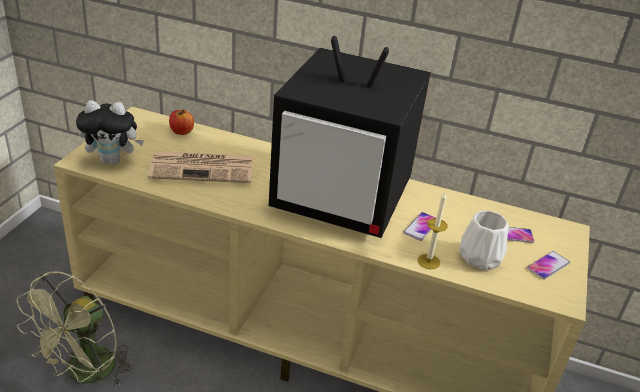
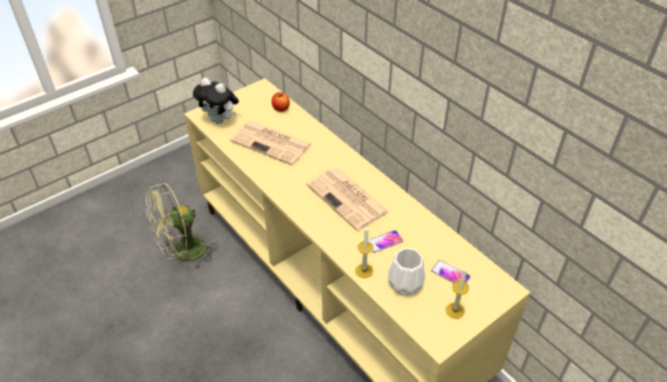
camera: 35 degrees right, 10 degrees up
(344, 198) = (348, 199): television -> newspaper
(548, 266) = (455, 310): phone -> candle

